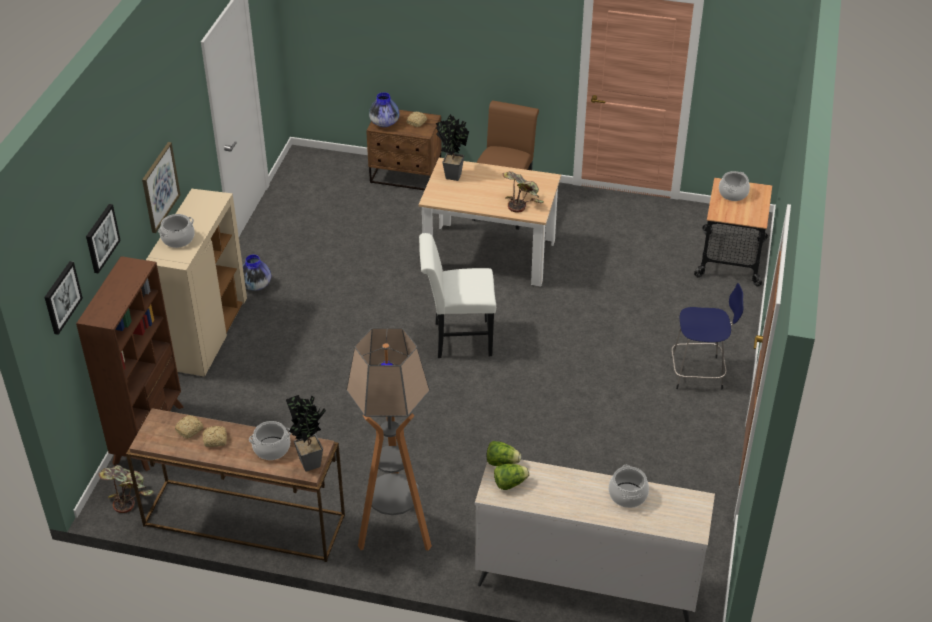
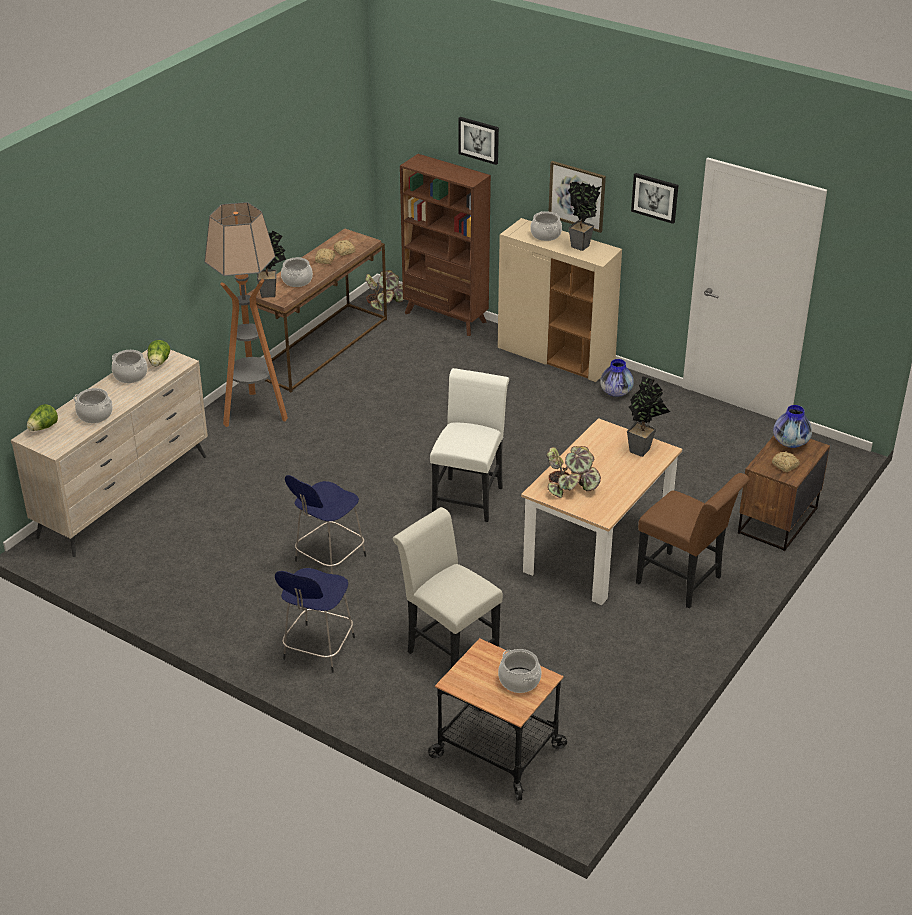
camera: 110 degrees right, 5 degrees down
(62, 297) = (416, 123): picture -> picture (655, 197)
(198, 212) = (581, 247): none -> potted plant
(502, 462) = (184, 364): lettuce -> lettuce (43, 428)
(545, 497) = (130, 375): none -> cooking pot
(591, 400) = (328, 560): none -> blue stool
(650, 305) = (448, 649): none -> white chair

